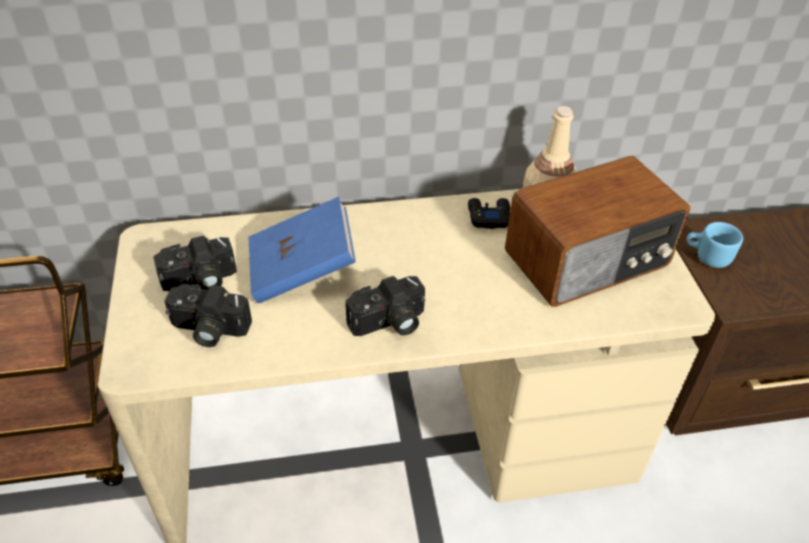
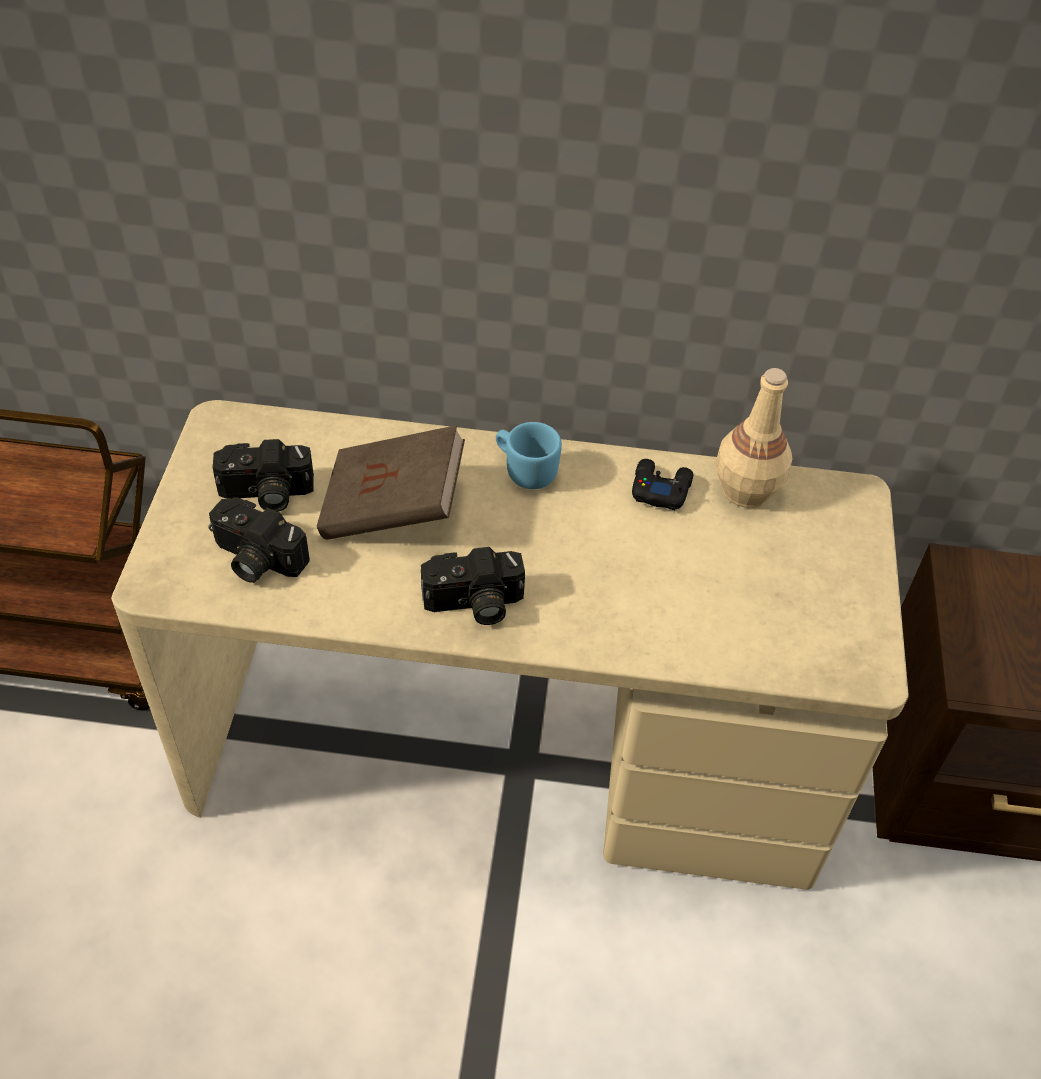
camera: 15 degrees right, 5 degrees up
(302, 270) = (393, 508): blue book -> brown book
(588, 260) = (769, 581): radio -> none
(707, 257) = (971, 609): blue mug -> blue mug (525, 470)

